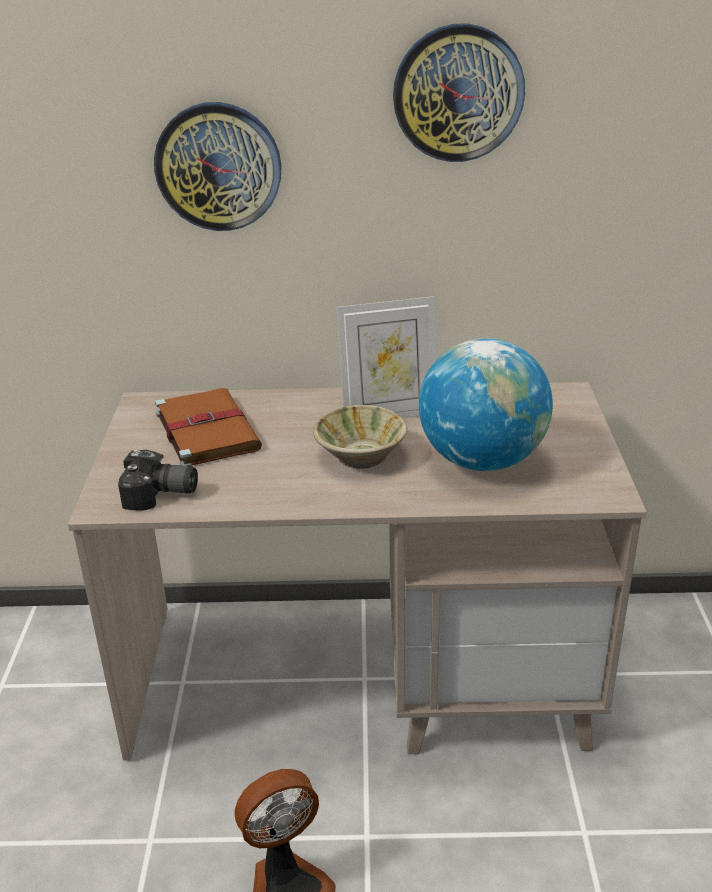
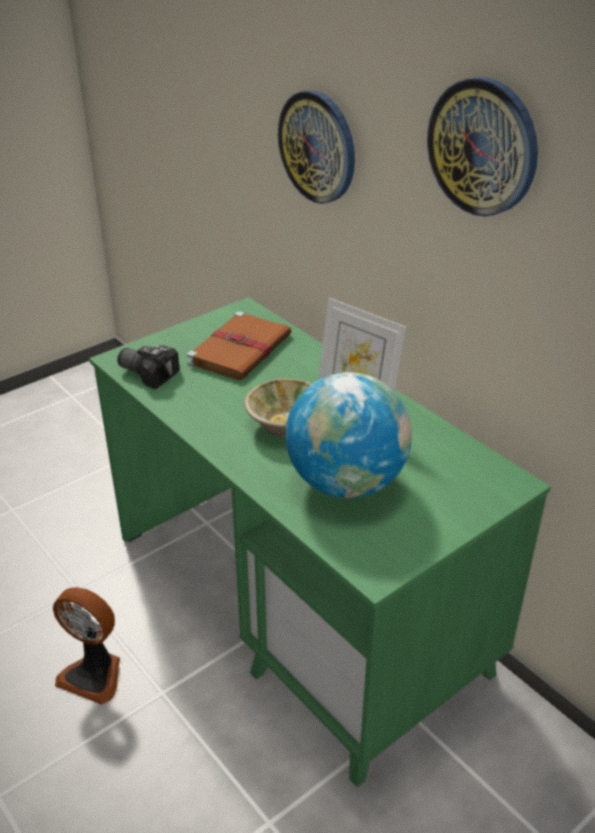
camera: 50 degrees right, 5 degrees up
(160, 496) = (149, 372): camera -> camera turned 150 degrees clockwise
(364, 674) = (300, 605): beige desk -> green desk

